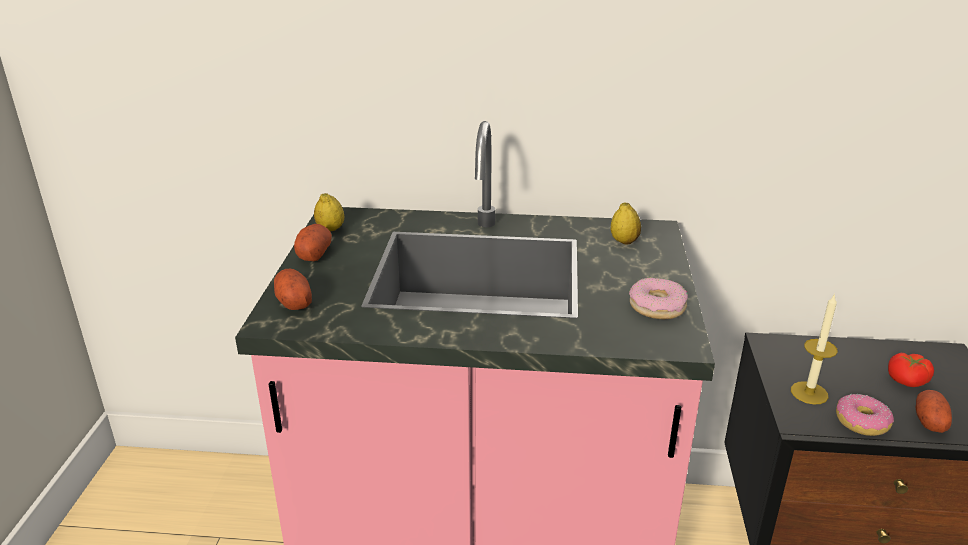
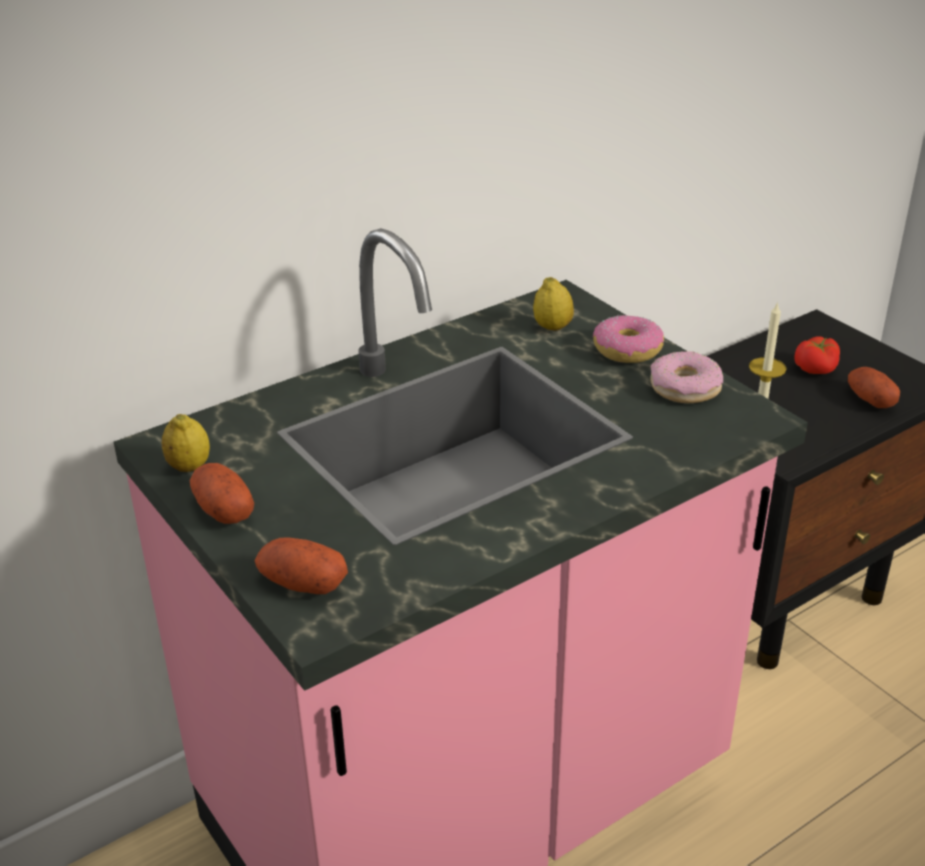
camera: 40 degrees left, 5 degrees up
(862, 422) = (827, 429): donut -> donut (628, 350)

